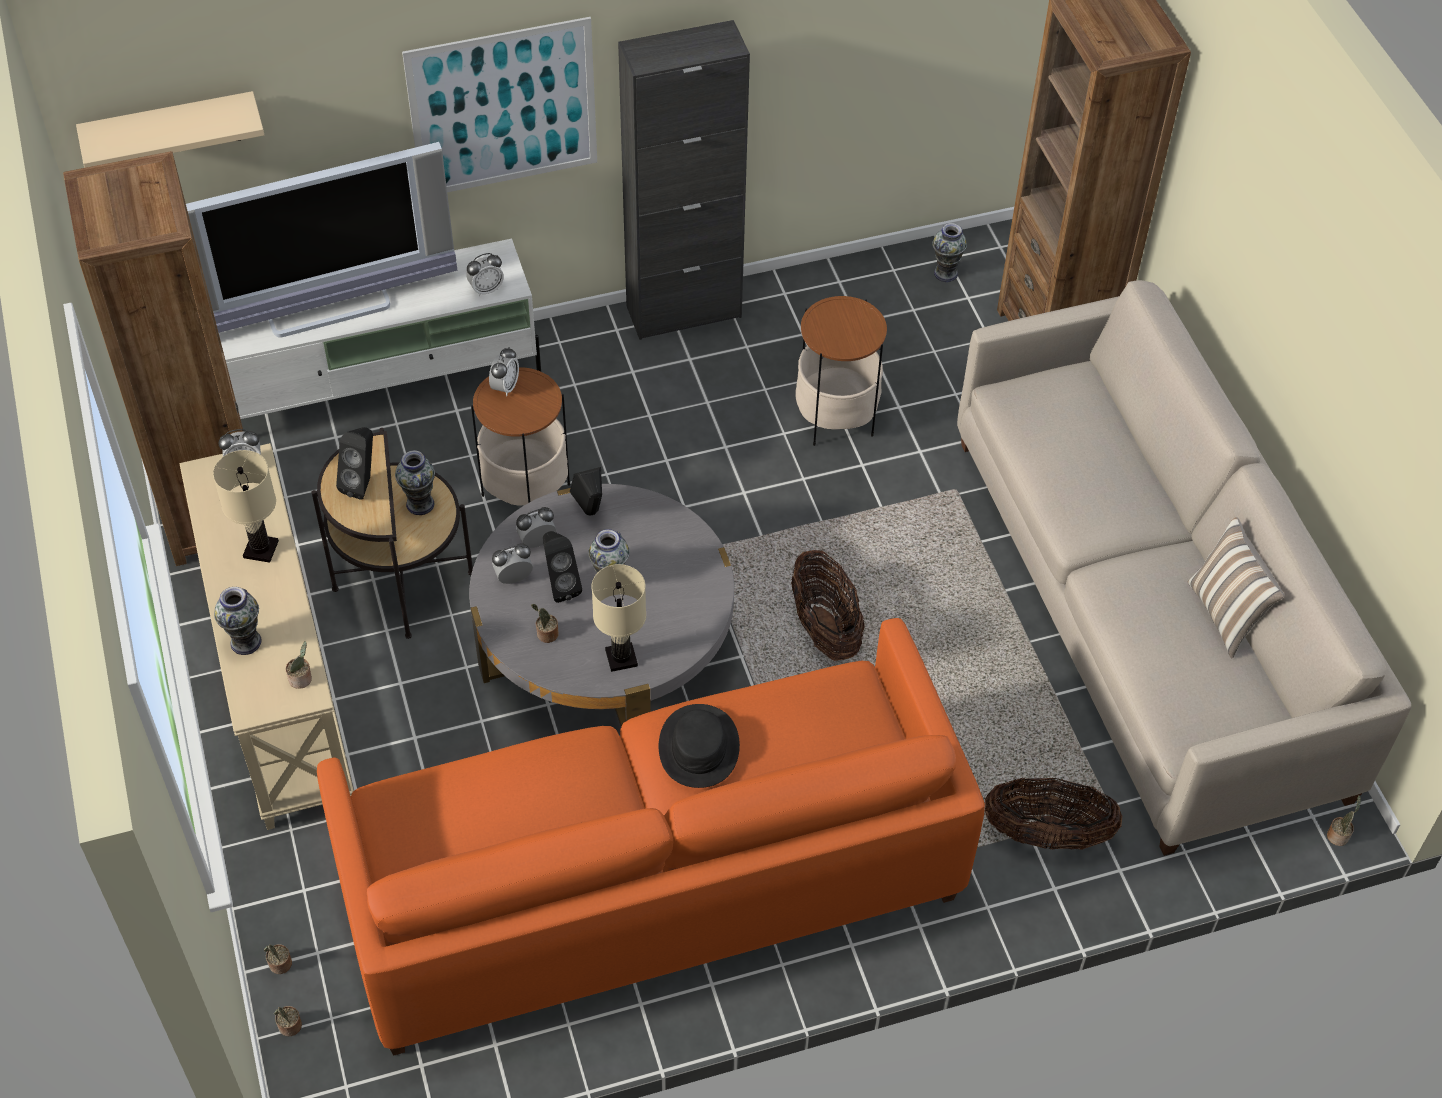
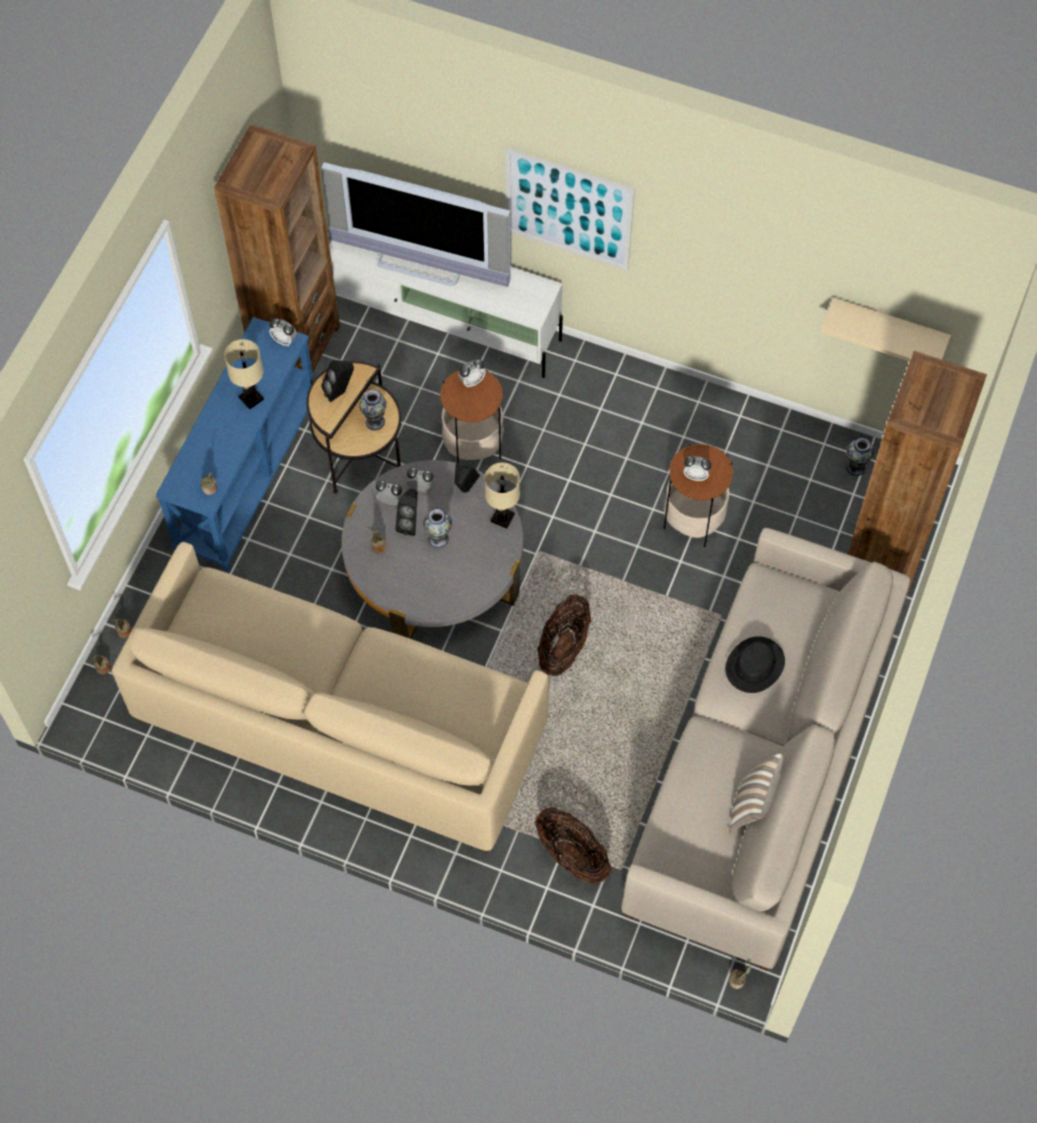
camera: 40 degrees right, 10 degrees up
(170, 129) = (354, 117): beige shelf -> beige shelf (888, 327)
(246, 642) = (201, 448): vase -> none
(279, 685) = (246, 474): beige console table -> blue console table
(486, 289) = (518, 309): alarm clock -> alarm clock (696, 475)
(621, 657) = (405, 588): beige table lamp -> beige table lamp (503, 517)
(650, 881) = (339, 723): orange sofa -> beige sofa
(684, 312) = (667, 388): black cabinet -> none
(699, 747) = (387, 670): black hat -> black hat (755, 665)

